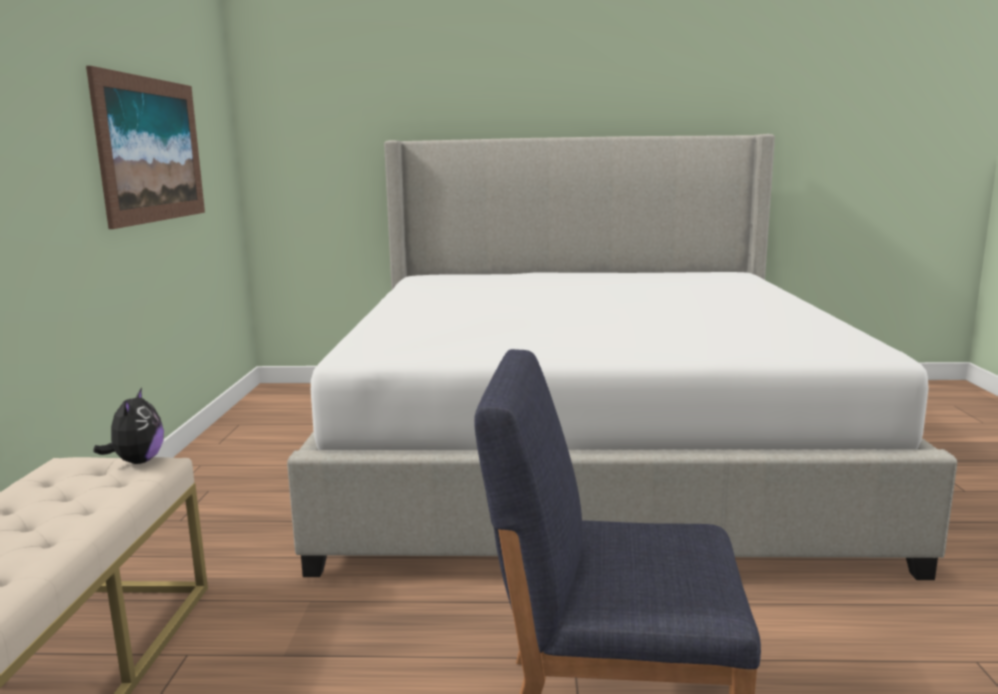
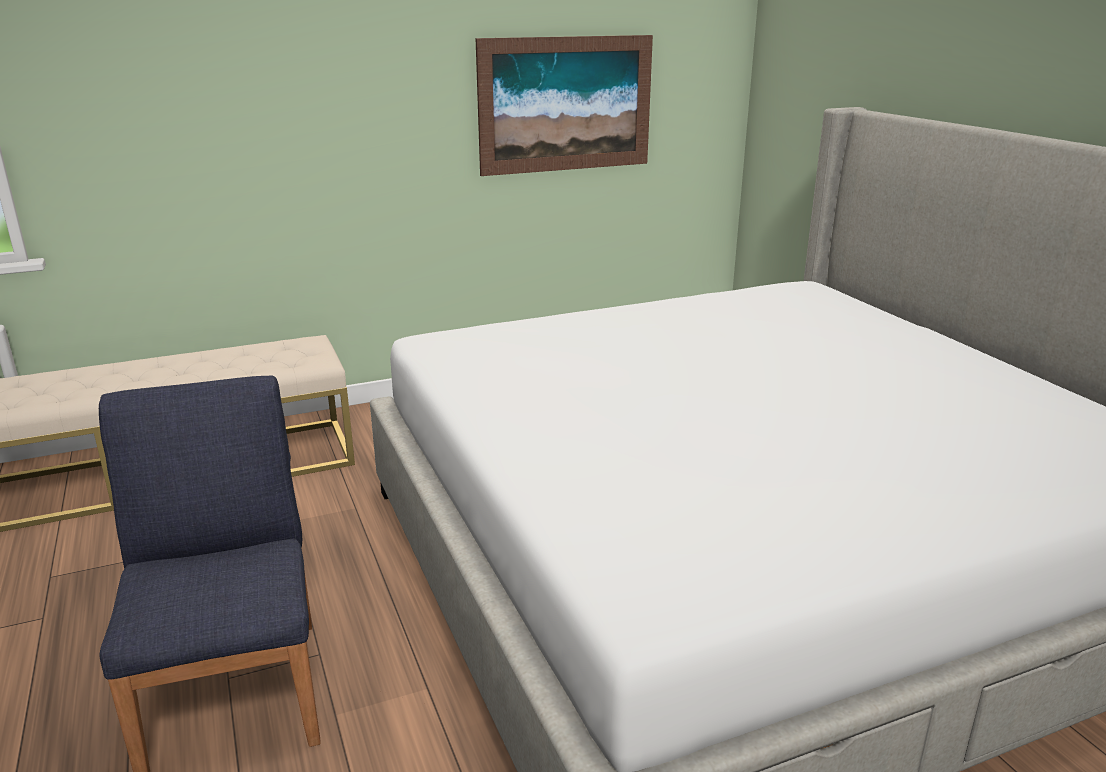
camera: 65 degrees right, 10 degrees up
(137, 461) = (319, 357): plush toy -> none

